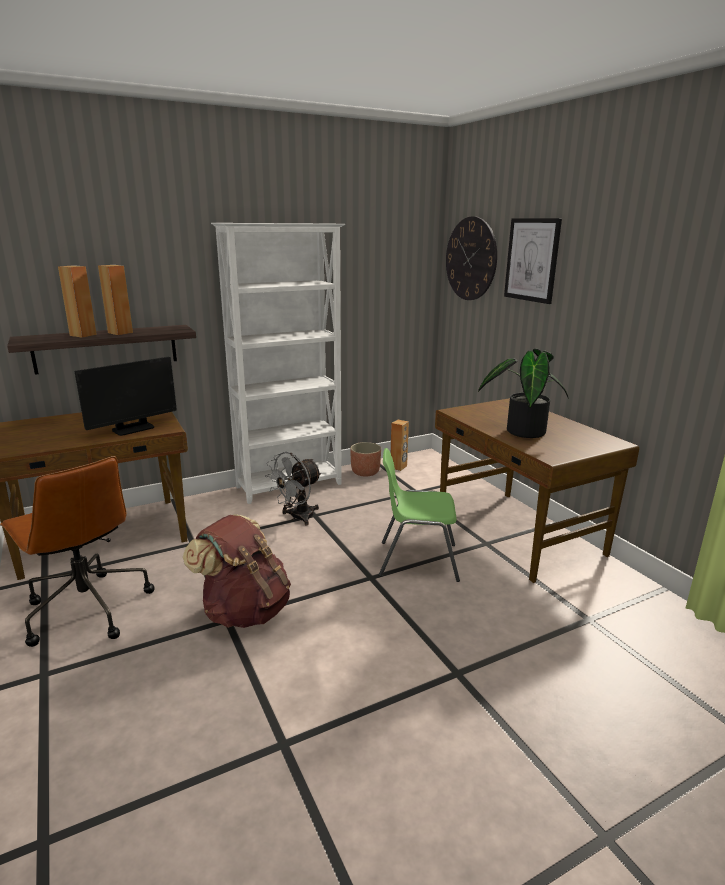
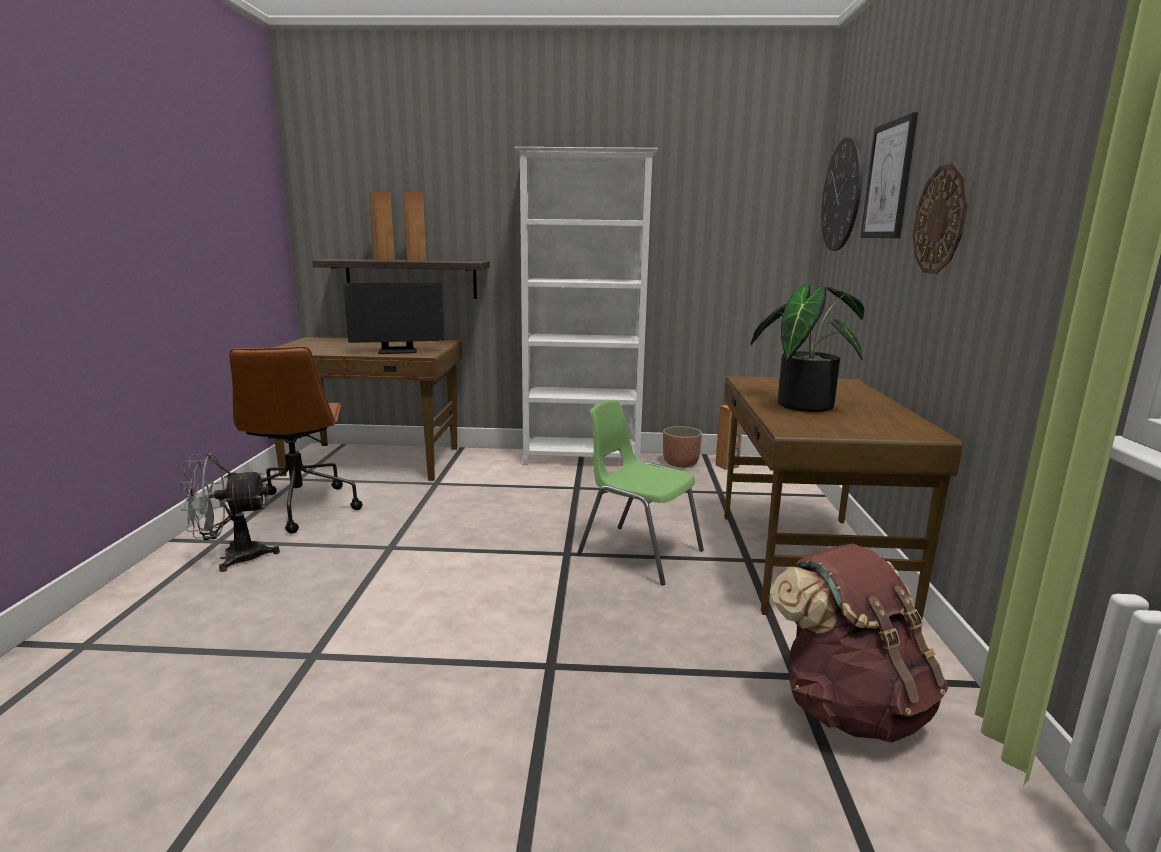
camera: 30 degrees right, 5 degrees down
(245, 611) = (413, 545): brown backpack -> brown backpack (849, 707)
(297, 517) = (556, 486): grey fan -> grey fan (232, 557)
(596, 299) = (940, 220): none -> wall clock

